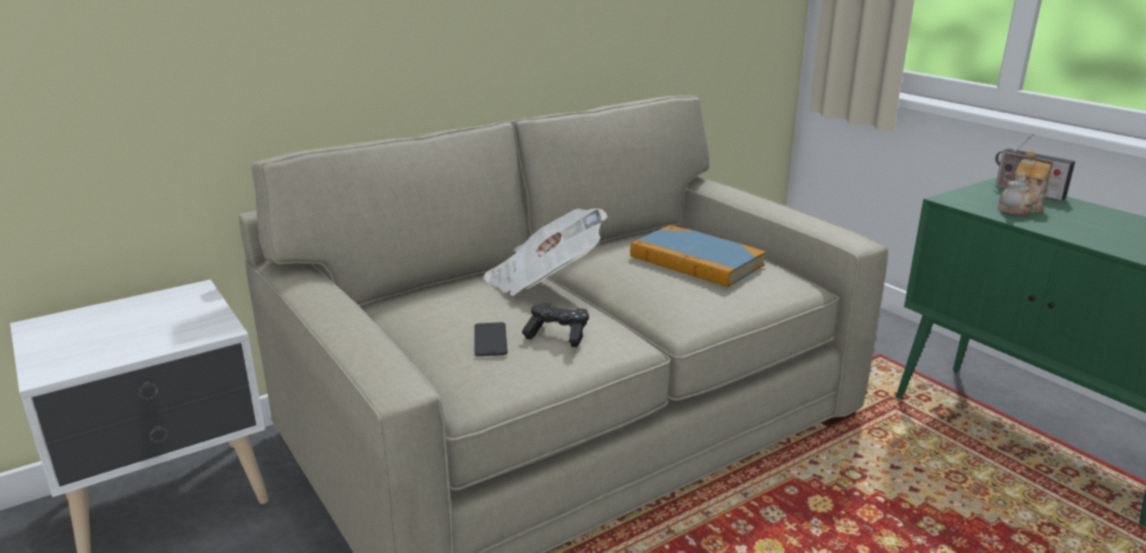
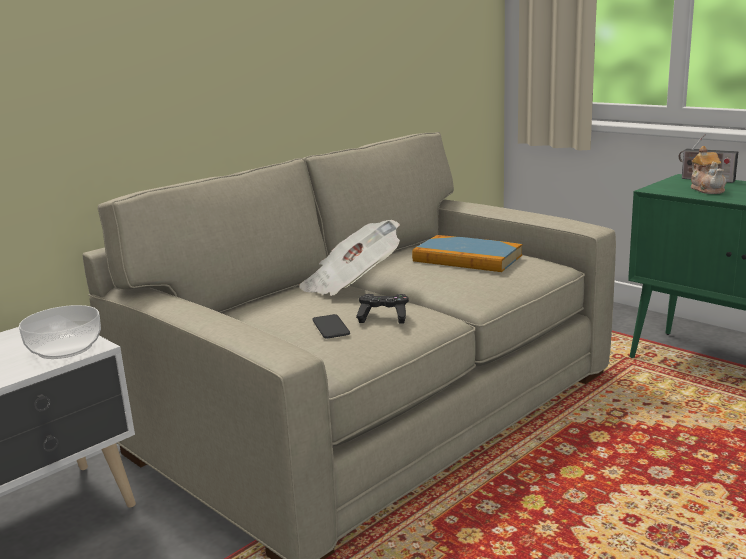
camera: 10 degrees left, 5 degrees down
(189, 327) = (64, 348): none -> bowl
(1021, 208) = (707, 189): teapot -> teapot turned 45 degrees counterclockwise

